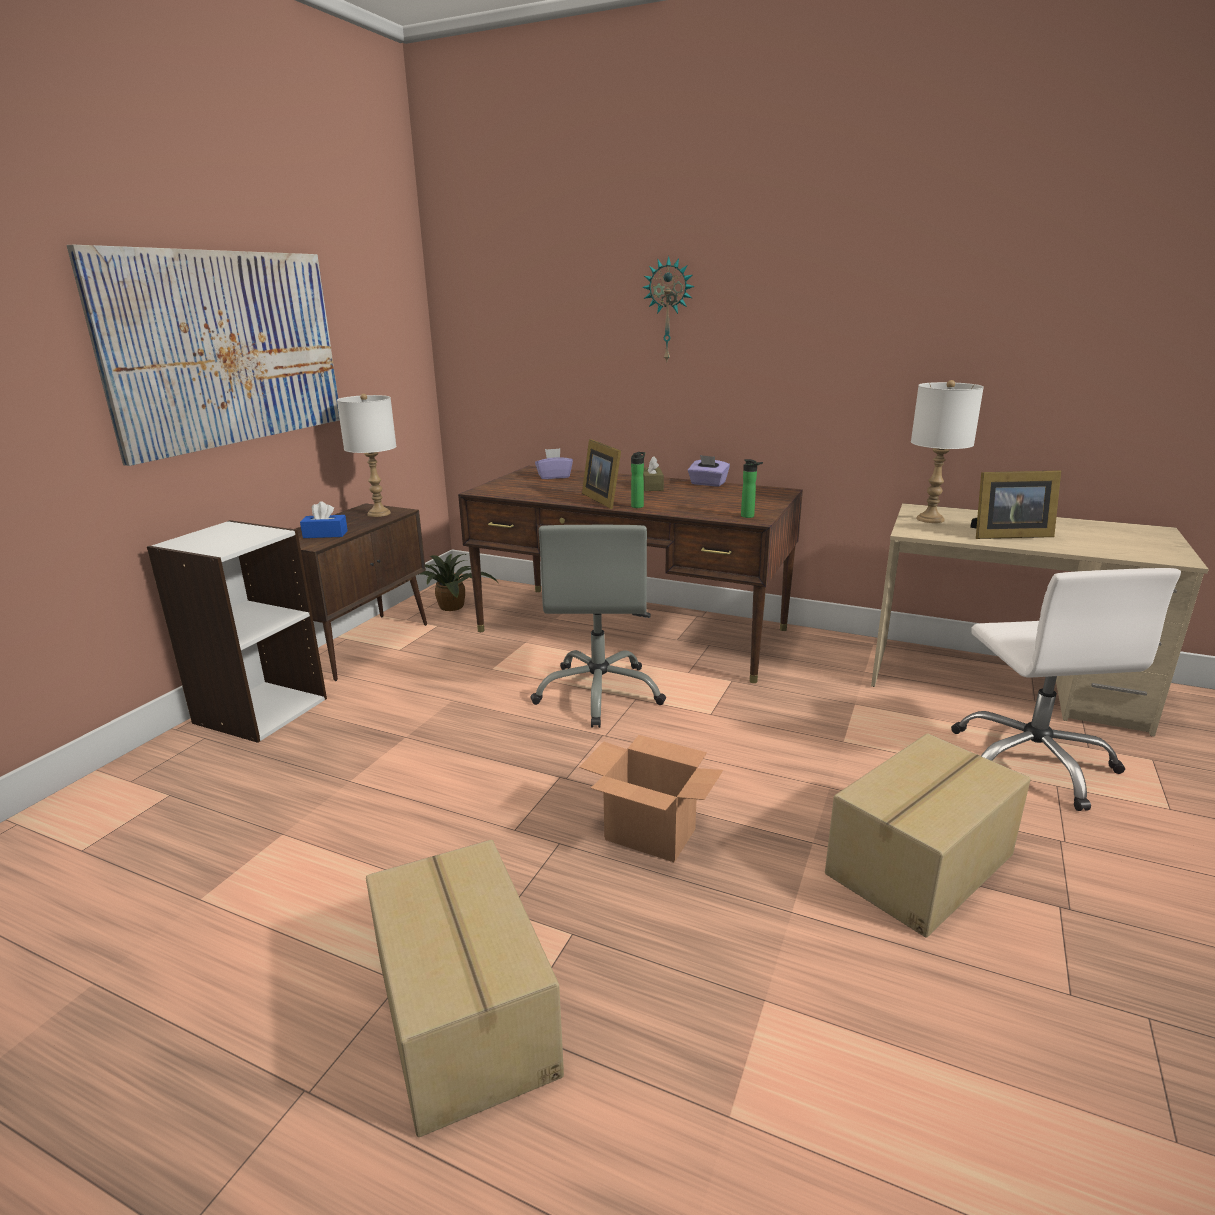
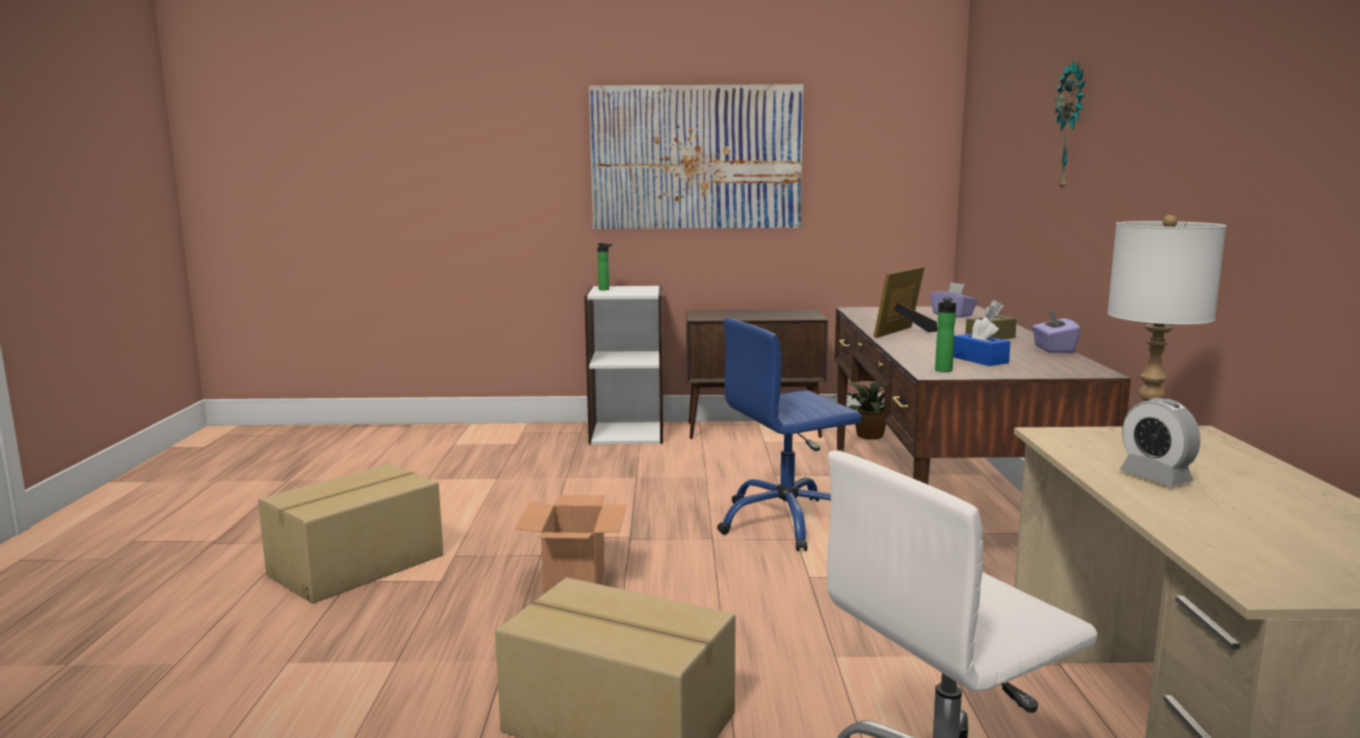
camera: 65 degrees right, 10 degrees down
(325, 534) = (725, 316): blue tissue box -> blue tissue box (980, 360)
(379, 513) = (797, 315): white table lamp -> none
(599, 693) = (786, 522): grey office chair -> blue office chair
(638, 506) = (902, 342): bottle -> bottle (605, 289)
(1006, 535) = (1155, 477): picture frame -> alarm clock

